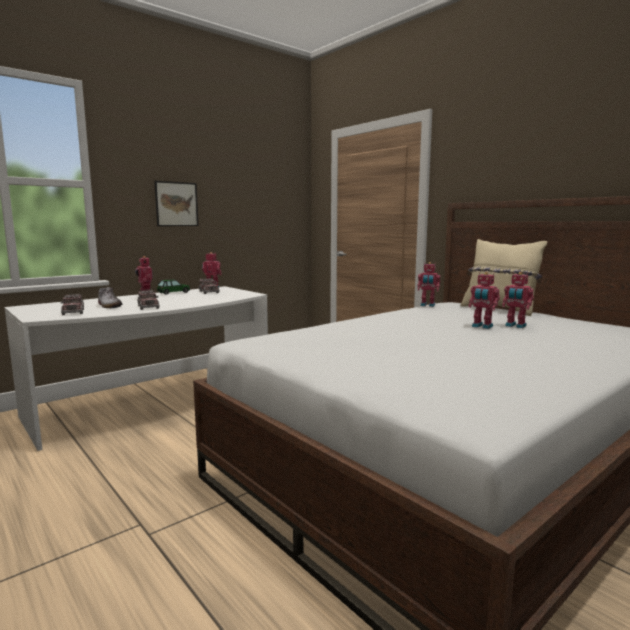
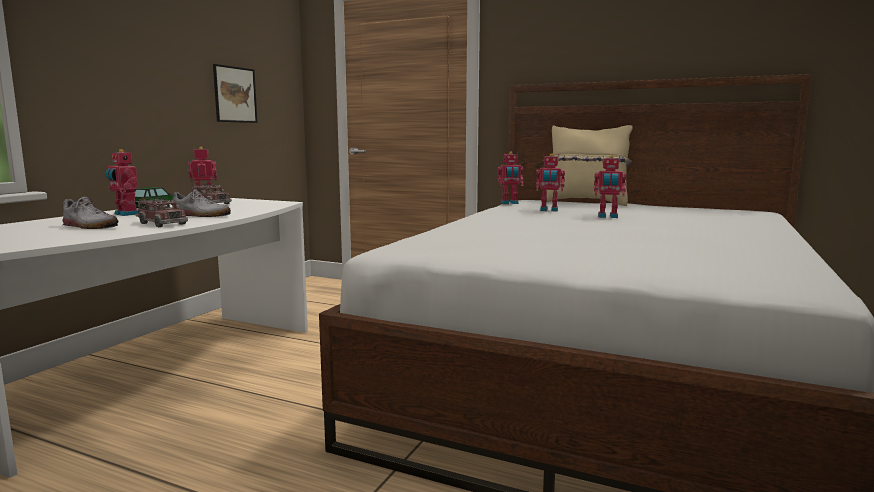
camera: 25 degrees left, 0 degrees up
(73, 312) = (43, 237): toy truck -> none
(176, 204) = (138, 75): picture -> picture (235, 94)
(182, 302) = (201, 215): none -> shoe
(515, 326) = (634, 214): toy robot -> toy robot (549, 210)

